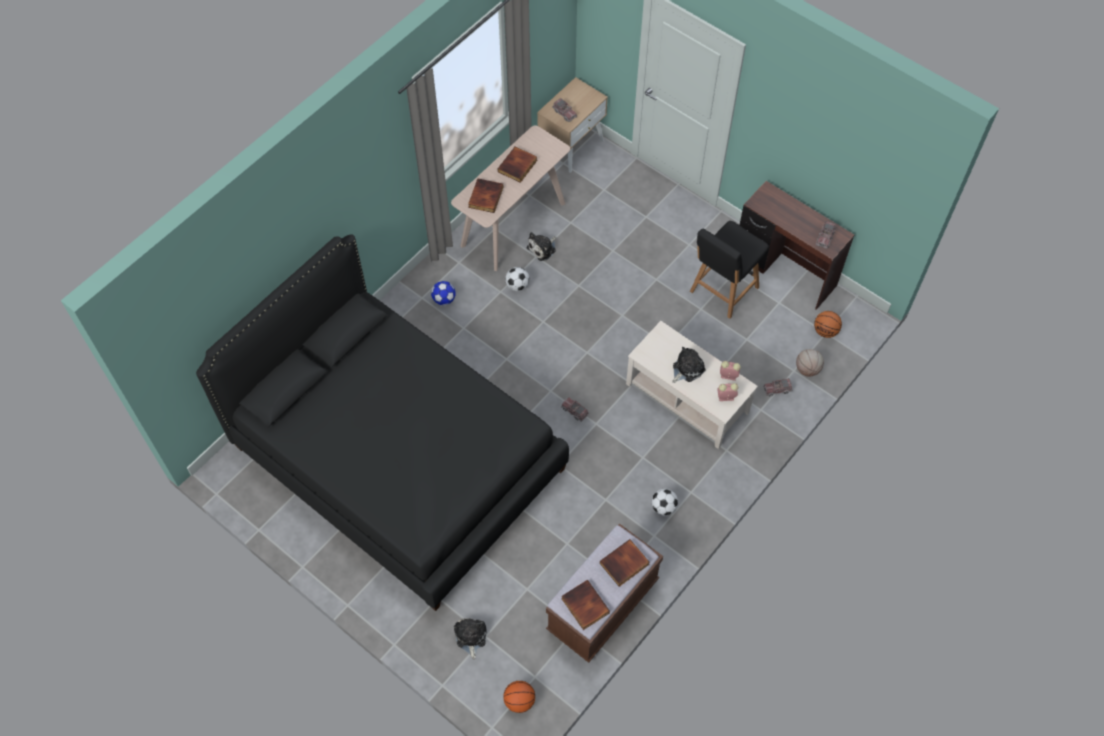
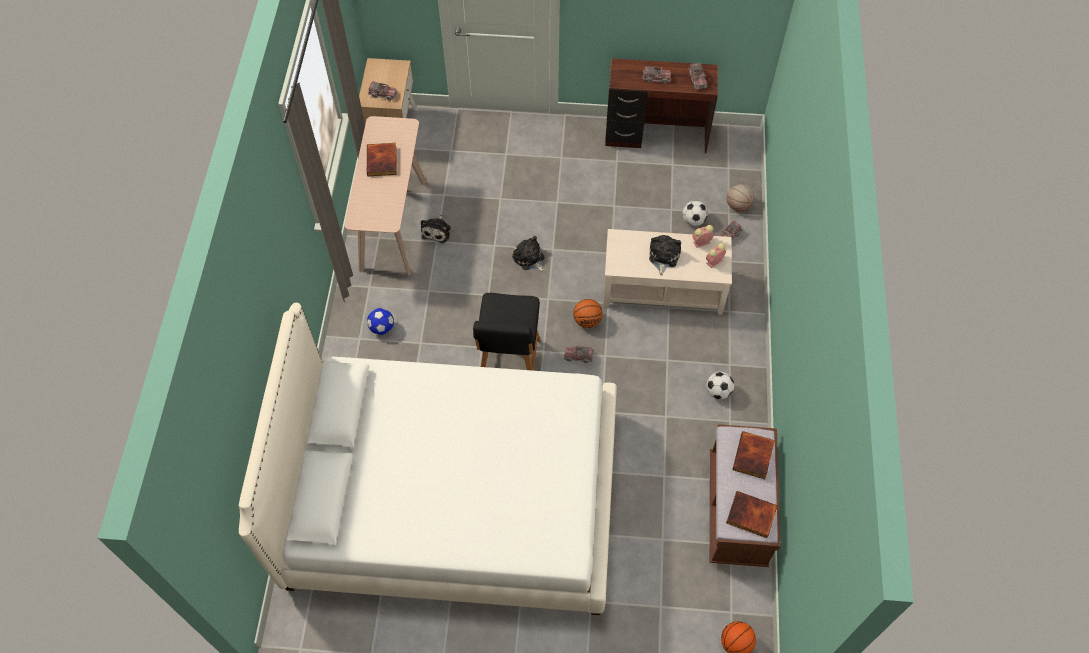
camera: 35 degrees left, 0 degrees up
(398, 457) = (453, 497): black bed -> white bed
(470, 637) = (648, 616): plush toy -> plush toy (529, 259)
(485, 196) = (373, 205): book -> none
(517, 285) = (440, 276): football -> football (693, 220)
(722, 291) = (620, 180): black chair -> black chair (509, 363)
(790, 217) = (656, 78): none -> toy truck
(825, 331) = (727, 167): basketball -> basketball (587, 321)

